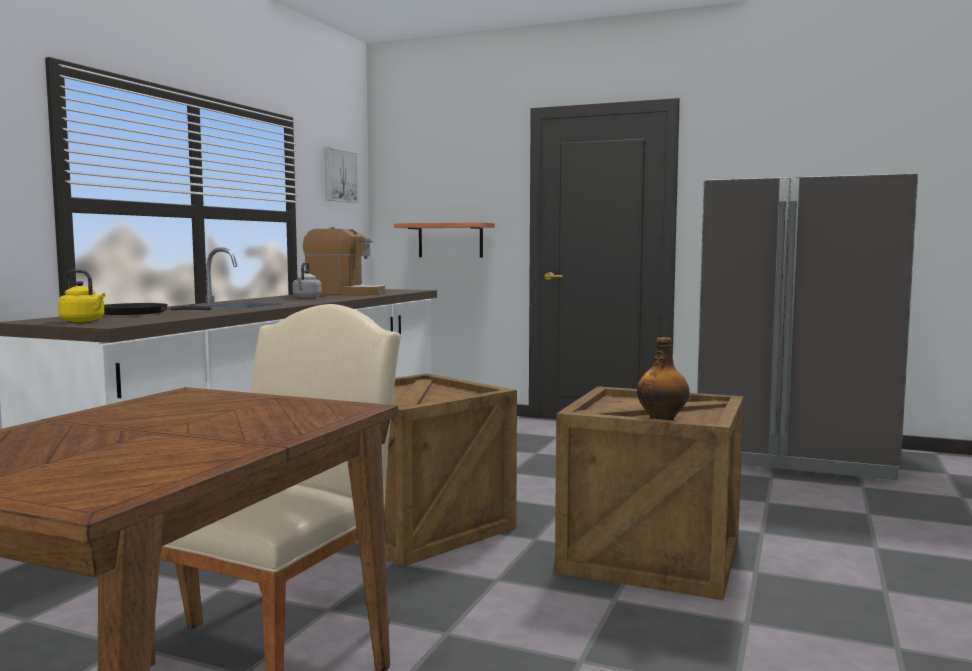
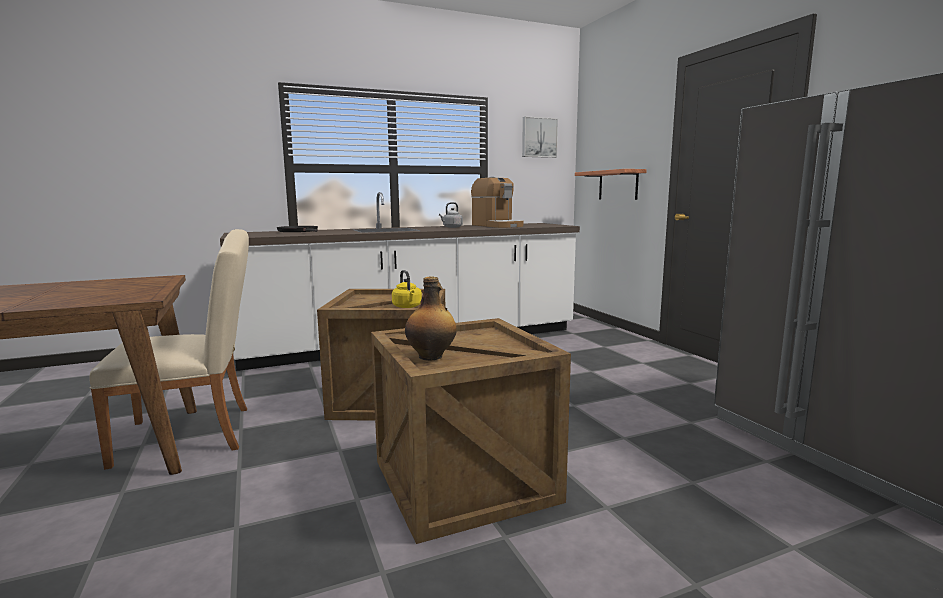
camera: 45 degrees right, 5 degrees up
(84, 321) = (249, 234): yellow kettle -> yellow kettle (407, 307)

